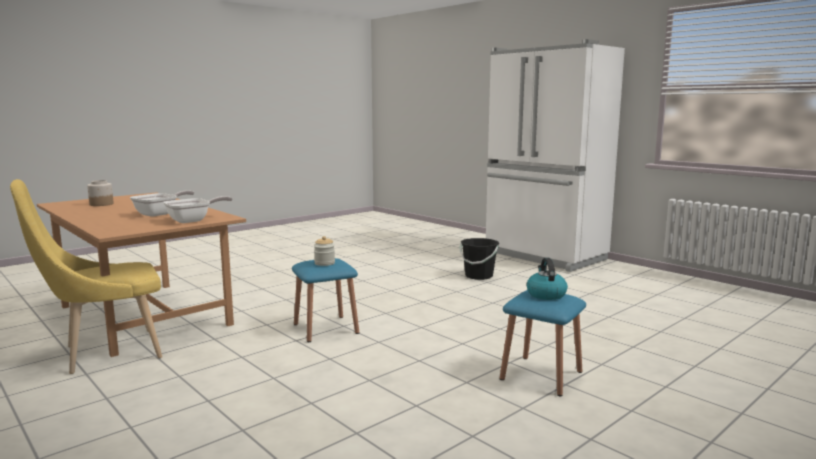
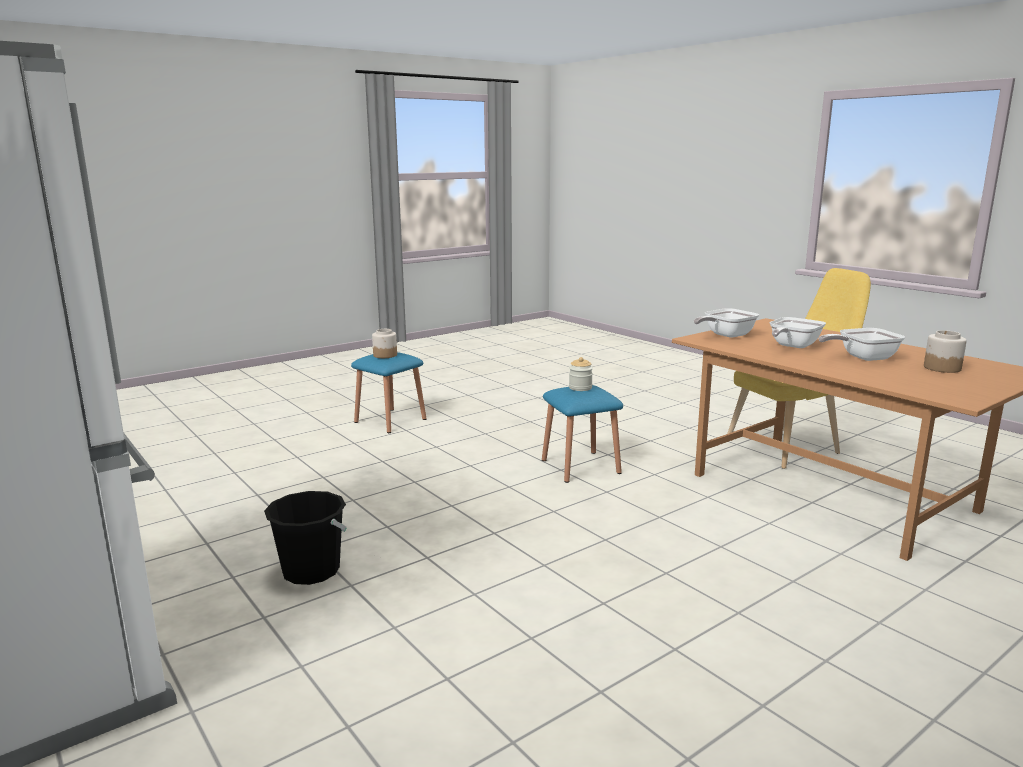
camera: 175 degrees left, 5 degrees up
(132, 208) = (862, 358): none -> frying pan
(545, 294) = (385, 355): kettle -> jar

